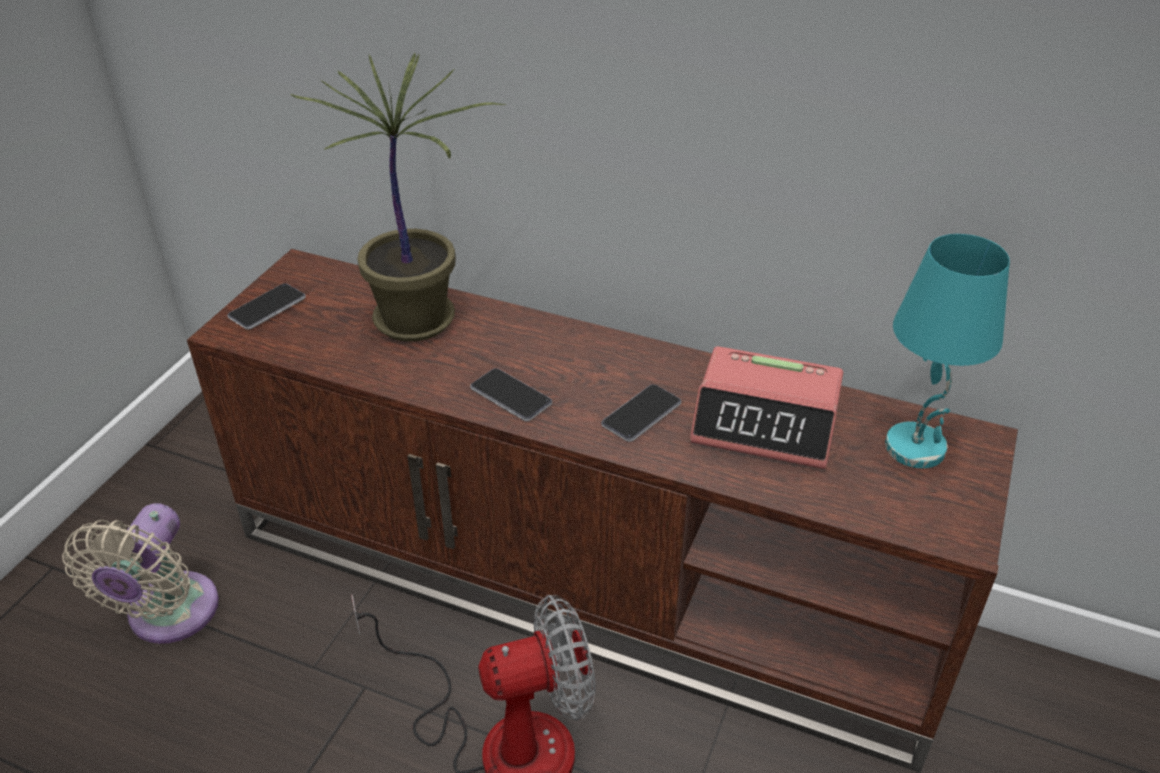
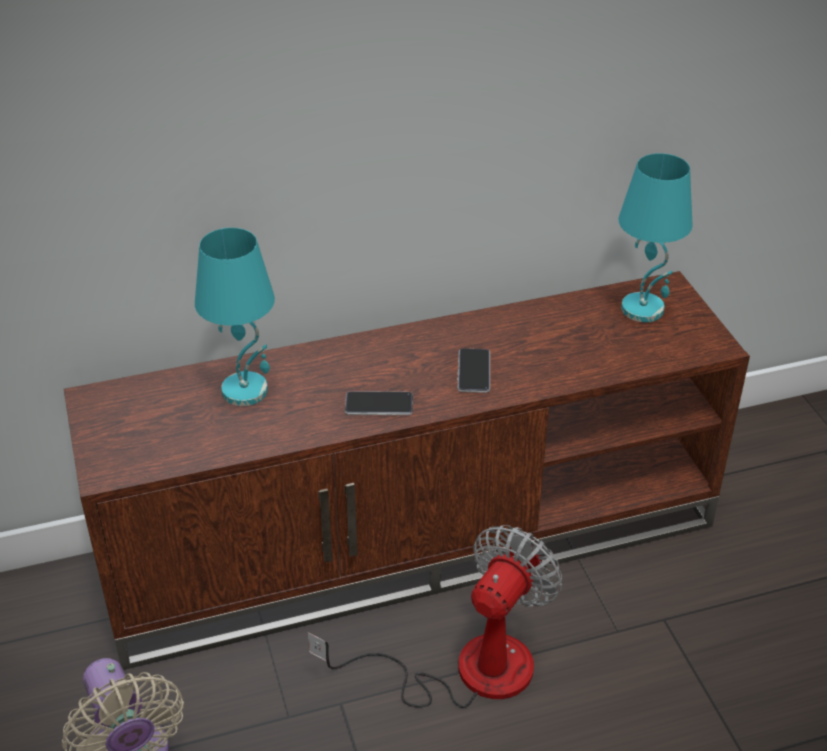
camera: 40 degrees left, 0 degrees up
(267, 308) = (113, 440): phone -> none
(418, 321) = (246, 390): potted plant -> turquoise table lamp
(766, 422) = (550, 337): alarm clock -> none

